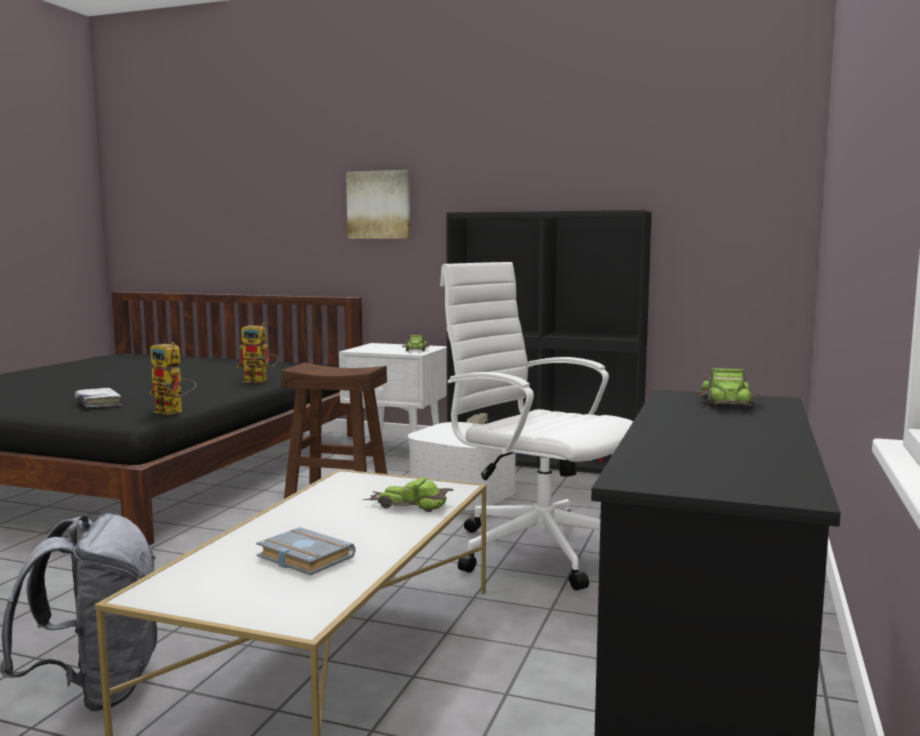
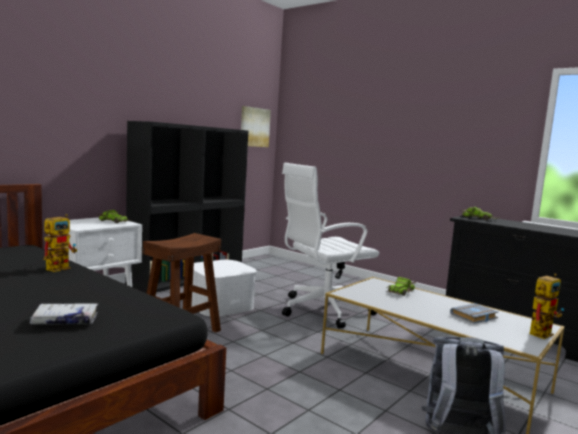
camera: 70 degrees left, 0 degrees up
(174, 412) = (158, 301): toy robot -> toy robot (541, 332)
(379, 205) = (52, 105): picture -> picture (254, 127)

